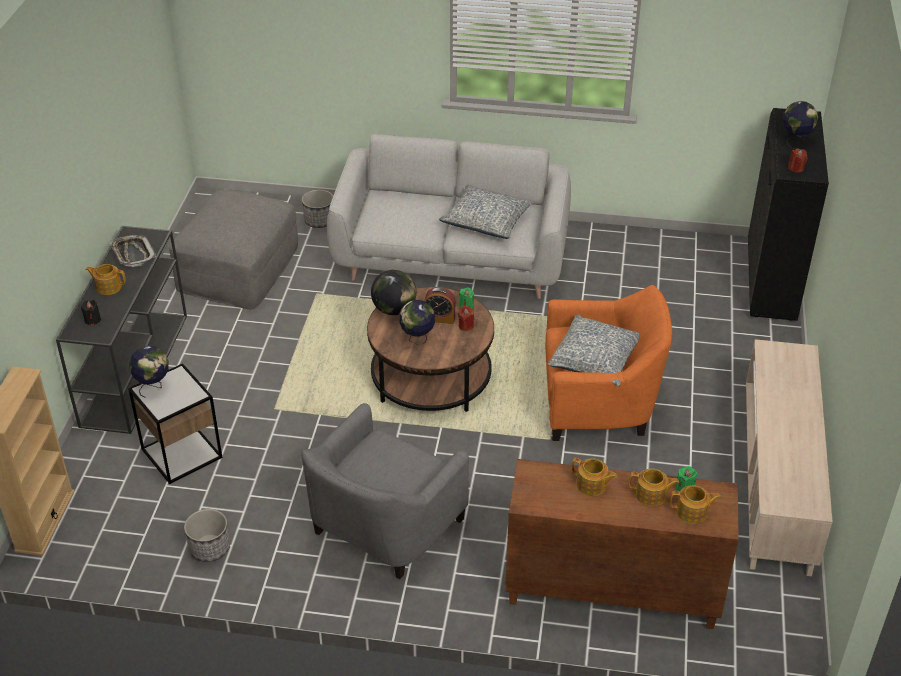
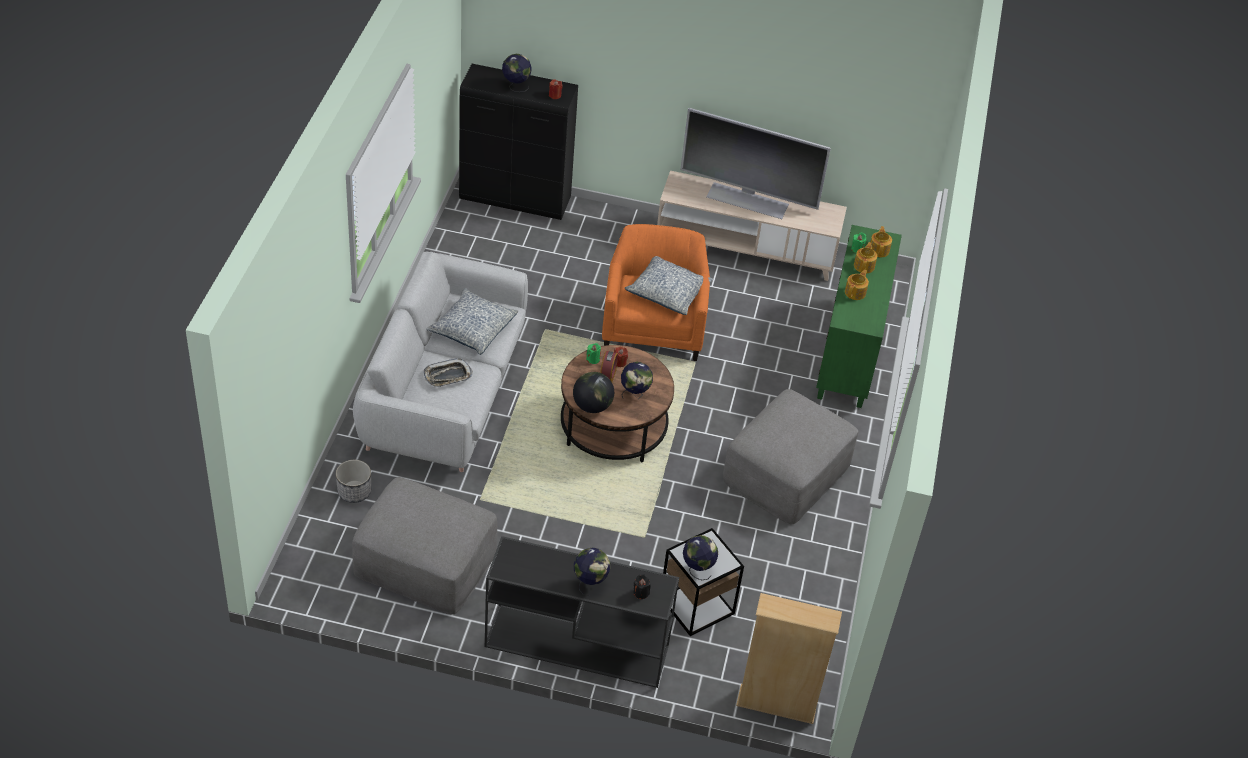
camera: 90 degrees left, 5 degrees up
(108, 287) = (590, 583): teapot -> globe
(133, 254) = (538, 565): tray -> tray (447, 376)
(209, 548) = (808, 584): planter -> none
(383, 527) = (786, 472): grey armchair -> grey ottoman
(610, 592) = (850, 353): brown cabinet -> green cabinet
(794, 417) = (747, 200): none -> television

